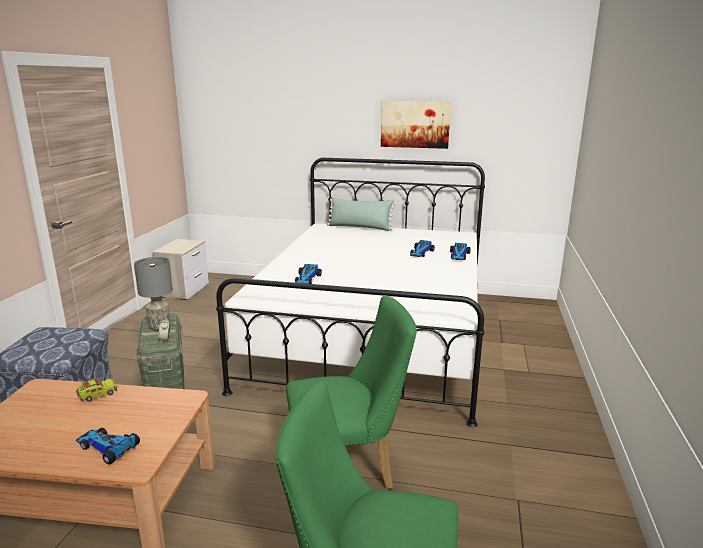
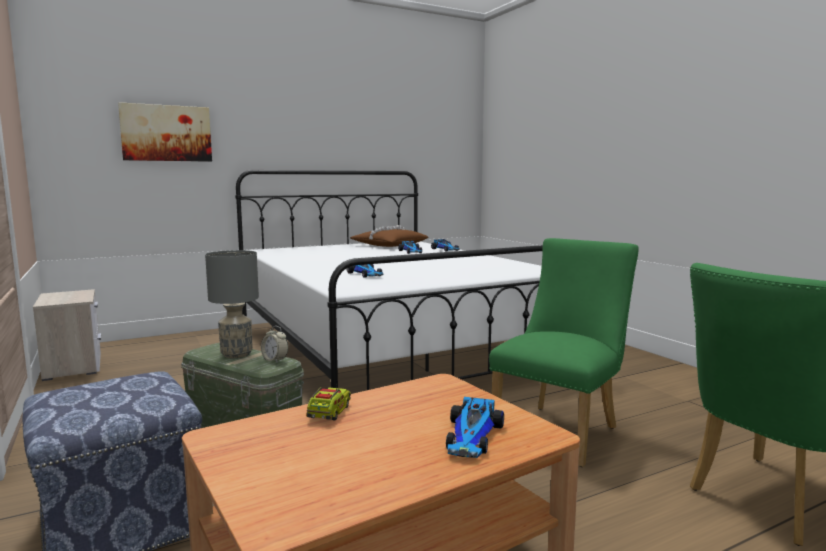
camera: 40 degrees left, 10 degrees down
(107, 448) = (472, 437): toy car -> toy car turned 60 degrees counterclockwise
(360, 227) = (305, 247): green pillow -> none
(415, 124) = (347, 133): picture -> picture (166, 133)
(430, 237) = (389, 245): none -> brown pillow

